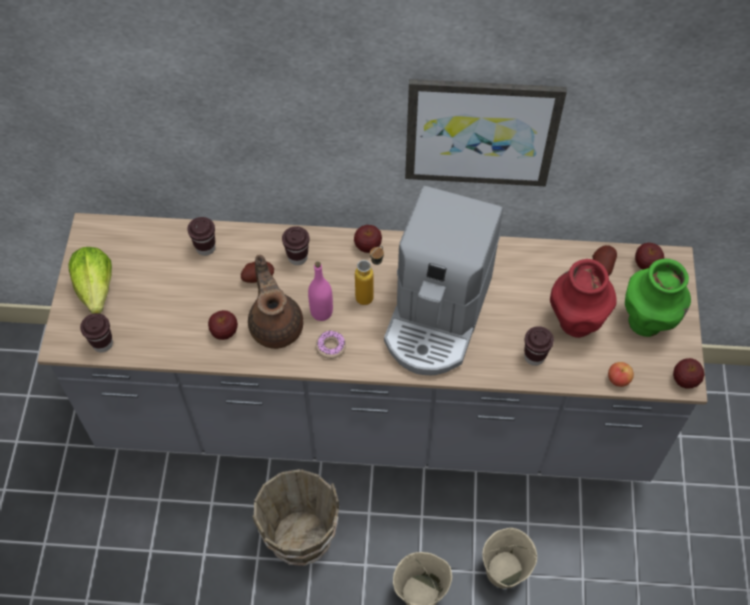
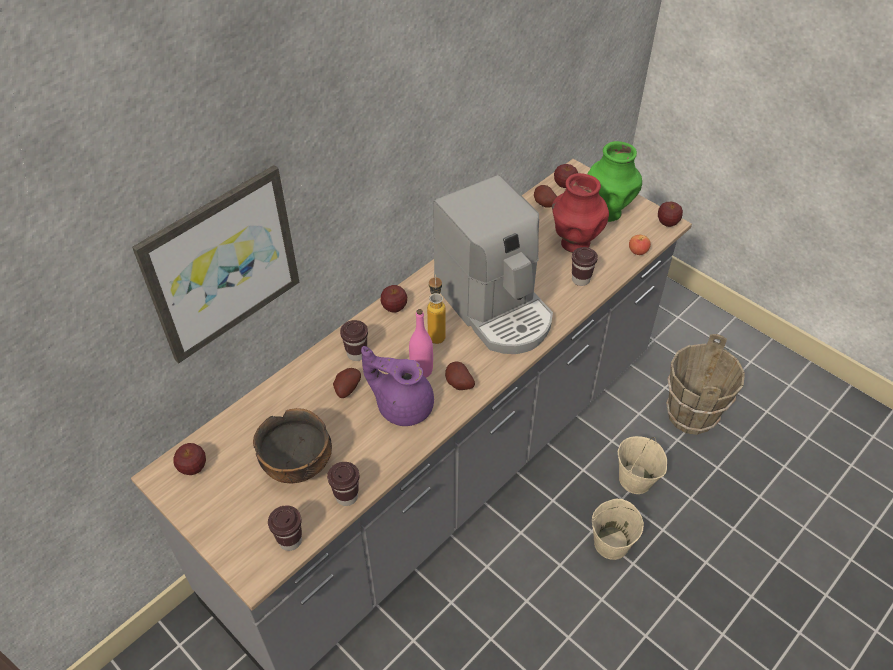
camera: 50 degrees left, 10 degrees down
(96, 288) = (228, 510): lettuce -> none
(166, 299) = (298, 464): none -> bowl
(205, 248) = (279, 406): brown cup -> brown cup (346, 496)
(224, 332) = (373, 444): apple -> apple (193, 467)
(276, 325) = (402, 405): brown teapot -> purple teapot
(300, 538) = (501, 594): brown bucket -> brown bucket (690, 415)
(331, 347) = (458, 384): donut -> potato
(481, 131) = (439, 133): picture -> picture (221, 263)

